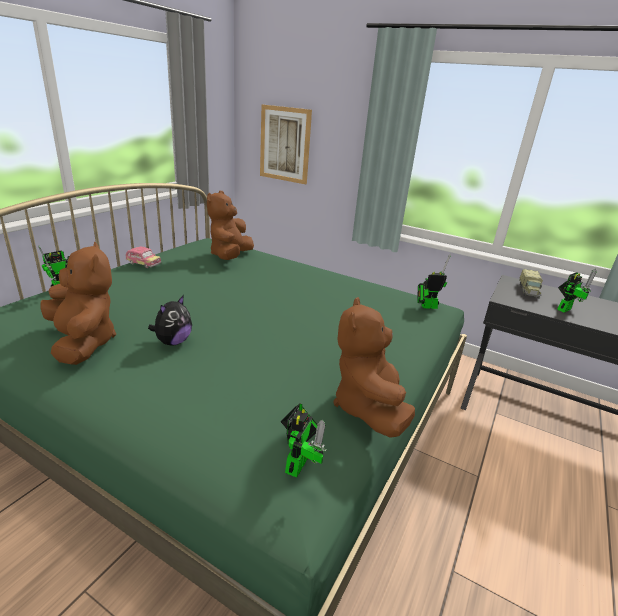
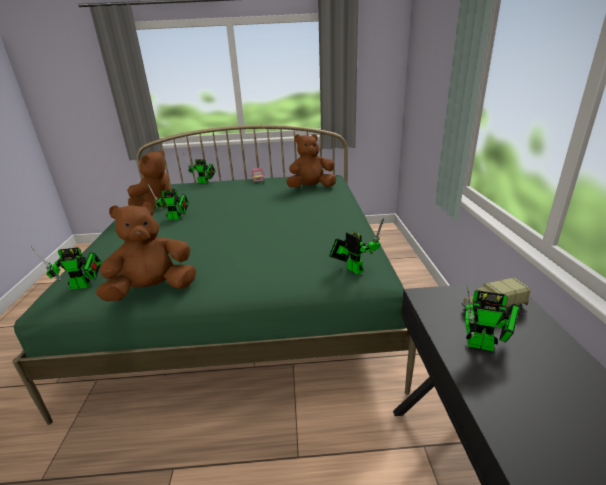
camera: 60 degrees right, 0 degrees up
(173, 342) = (176, 218): plush toy -> toy robot
(285, 144) = (422, 98): picture -> none

